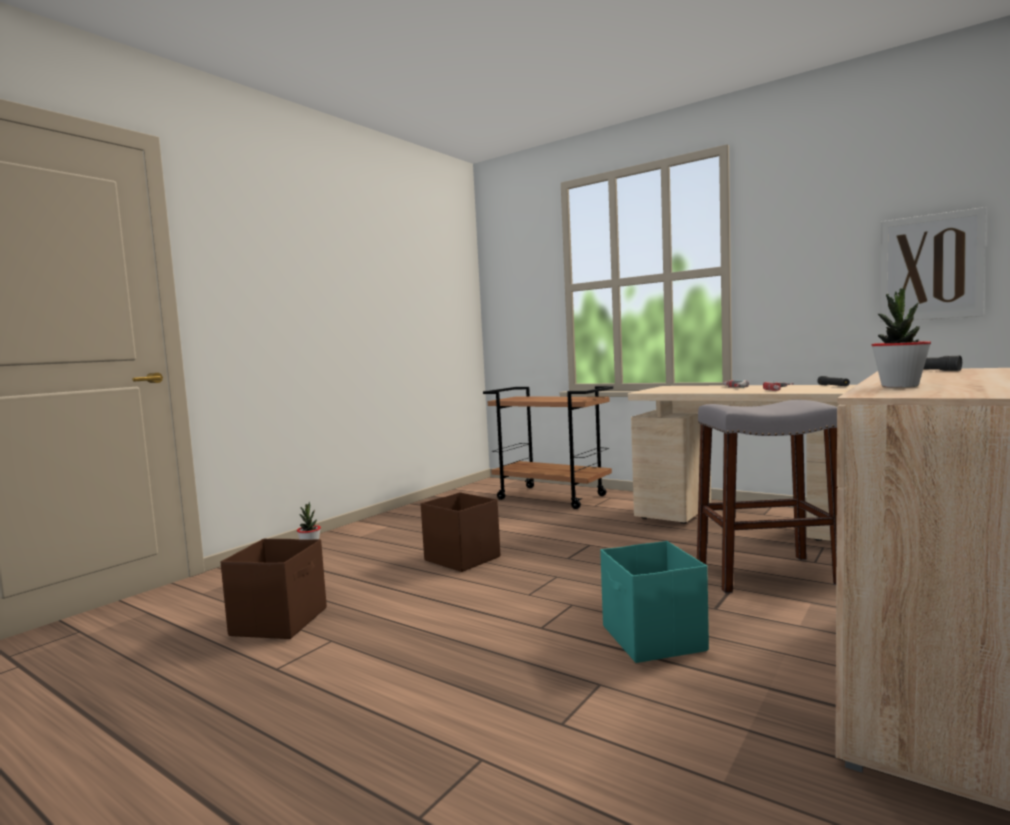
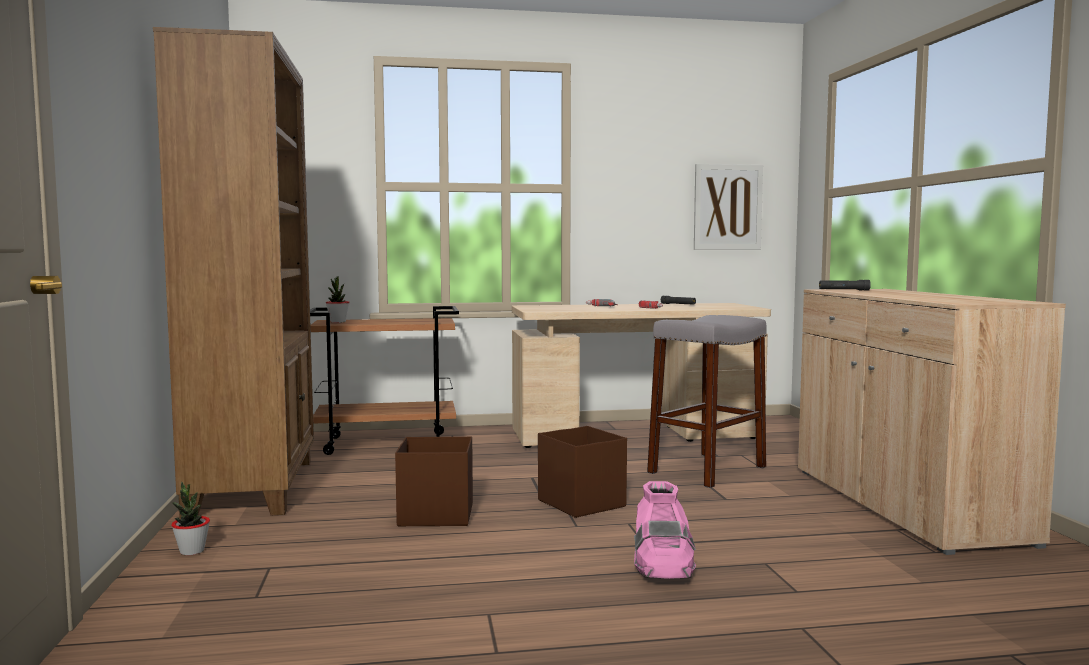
camera: 45 degrees left, 0 degrees up
(281, 621) = (379, 621): brown storage box -> brown storage box (581, 503)
(418, 514) = (255, 487): none -> brown bookcase
(511, 650) = (662, 565): none -> pink boot
(653, 639) = (734, 528): turquoise storage box -> none
(899, 386) = (928, 299): potted plant -> potted plant (338, 322)

